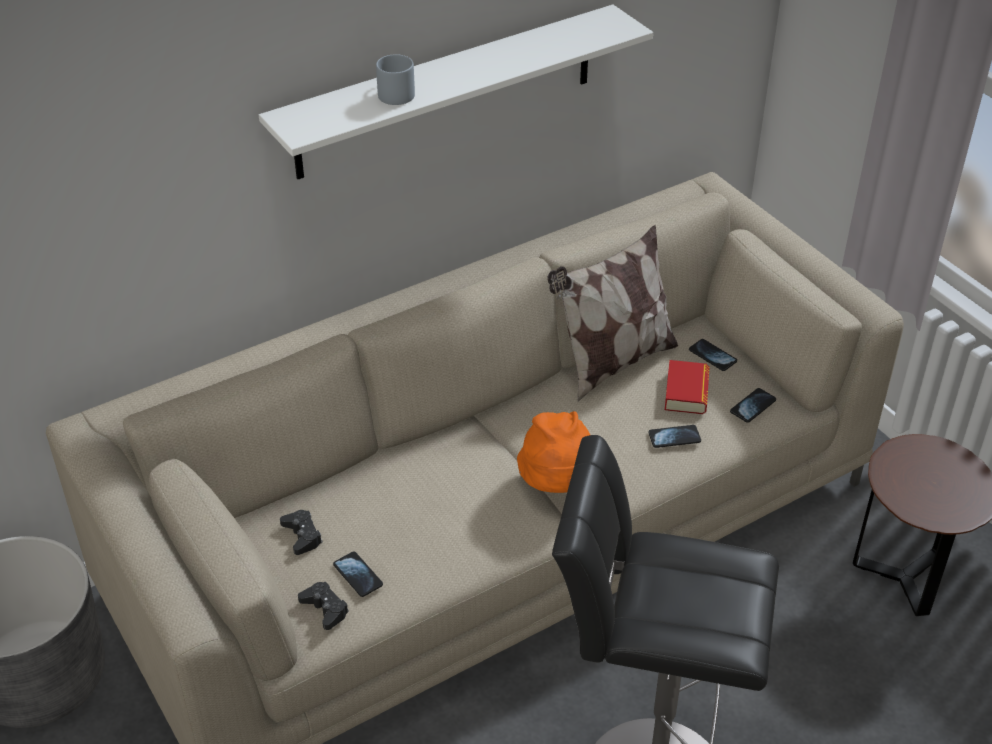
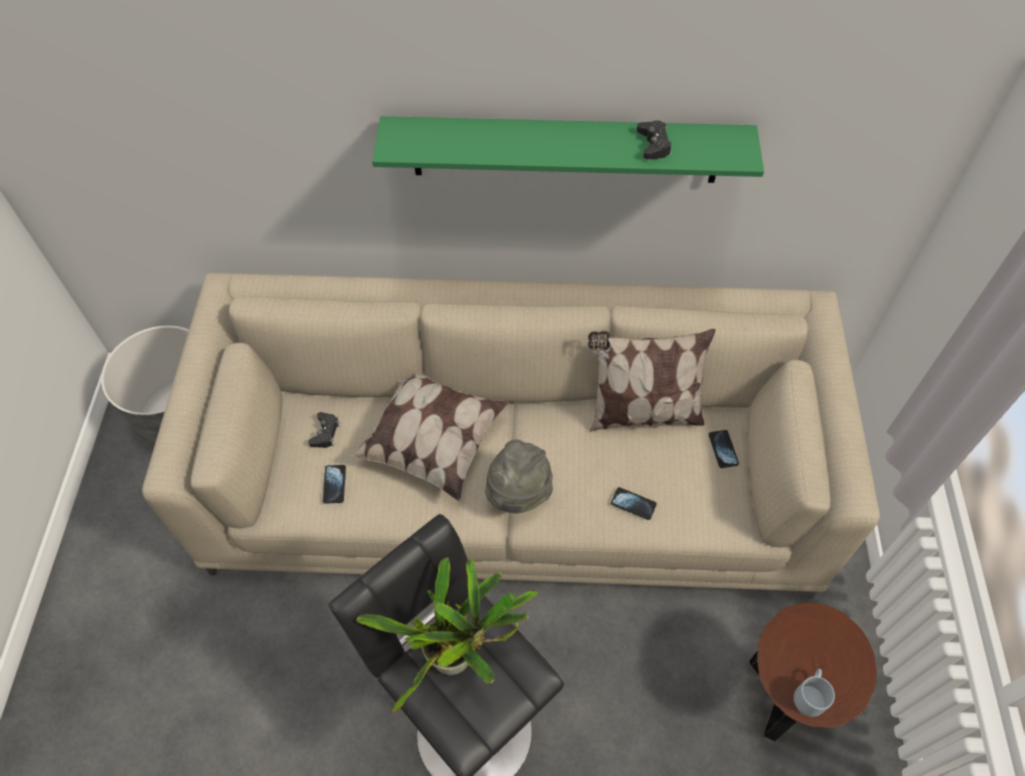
camera: 35 degrees right, 15 degrees up
(325, 609) = (296, 497): black game controller -> black game controller (653, 144)
(394, 92) = (494, 140): grey mug -> grey mug (809, 694)
(427, 485) = (432, 441): none -> pillow
(446, 92) = (565, 149): white shelf -> green shelf
(557, 484) = (518, 493): orange hat -> grey hat
(669, 590) = (458, 657): none -> potted plant
(686, 392) = (675, 470): book -> none
(753, 406) = (717, 512): phone -> none

